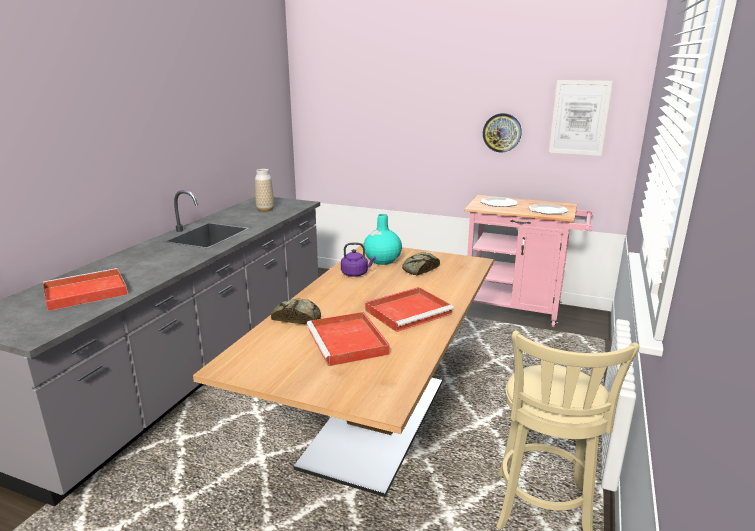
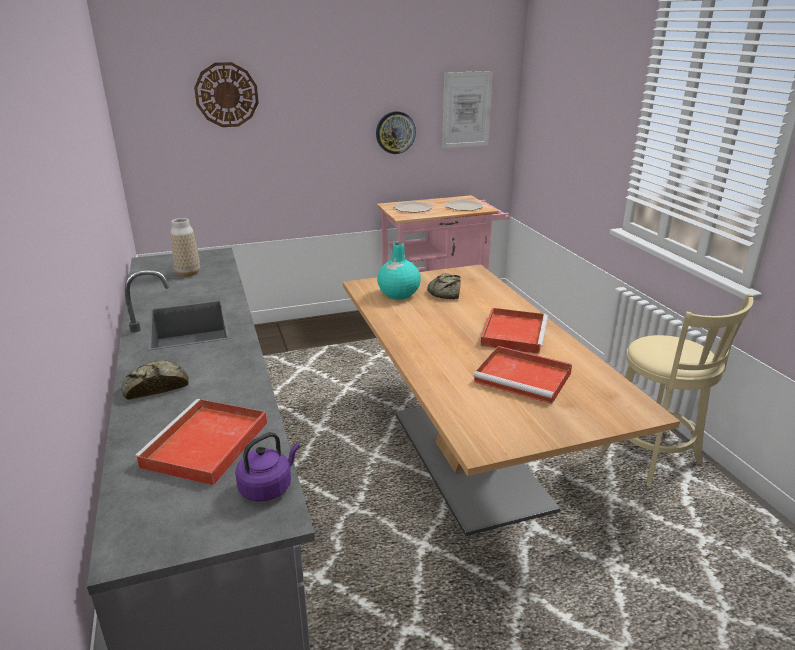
camera: 40 degrees left, 5 degrees up
(297, 317) = (441, 375): bread -> bread (155, 386)
(356, 273) = (402, 315): purple kettle -> purple kettle (268, 487)
(365, 89) = (226, 95): none -> wall clock

